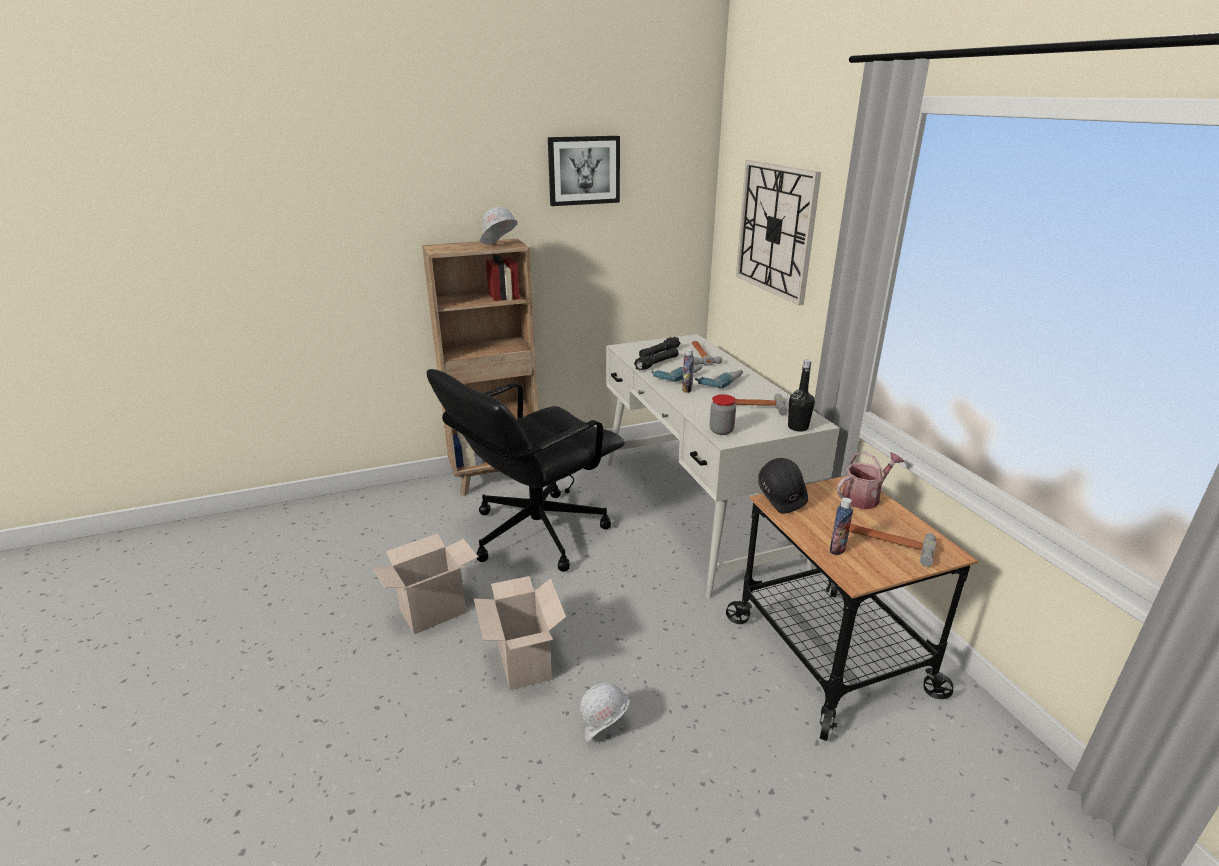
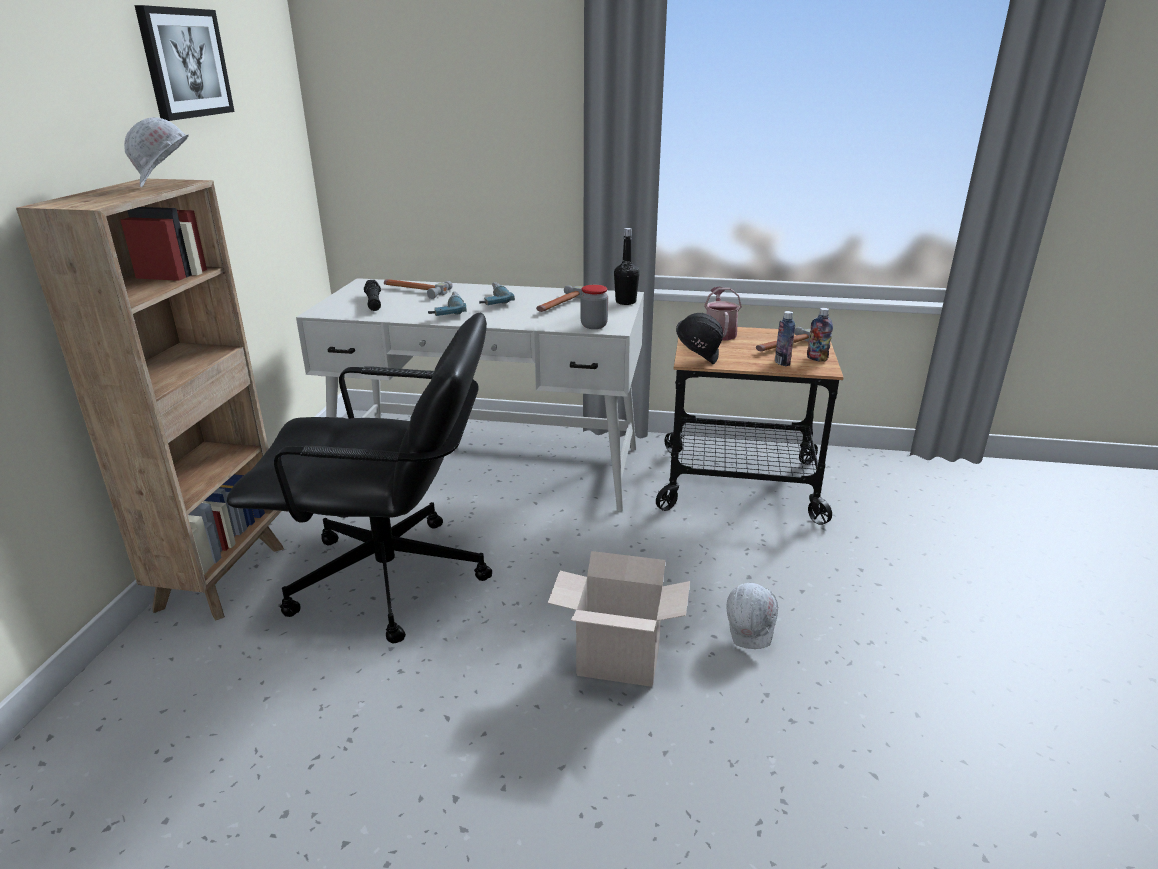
camera: 60 degrees left, 0 degrees up
(434, 610) = (454, 716): cardboard box -> none
(535, 532) = (391, 580): black office chair -> black office chair turned 75 degrees counterclockwise
(657, 364) = (398, 310): black flashlight -> none
(687, 389) = (485, 315): bottle -> bottle (816, 359)
(775, 230) = (446, 122): wall clock -> none

